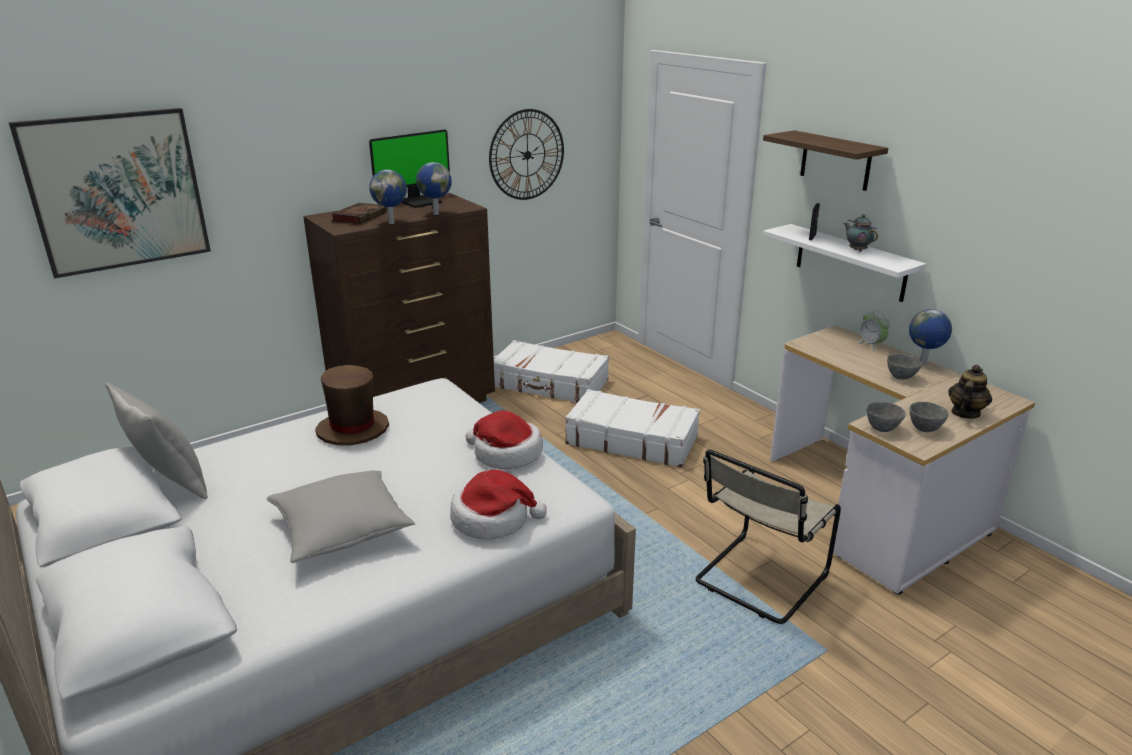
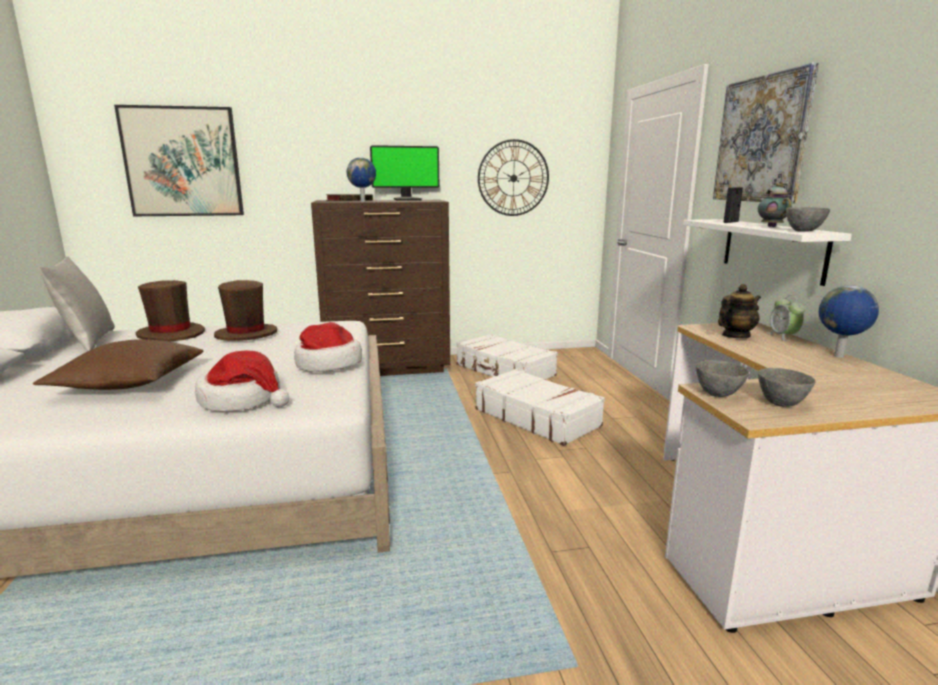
camera: 25 degrees right, 10 degrees down
(258, 448) = (171, 334): none -> brown hat
(342, 530) = (129, 383): grey pillow -> brown pillow
(435, 214) = (404, 201): globe -> none
(758, 580) = (556, 562): beige chair -> none
(835, 160) = (762, 140): shelf -> picture
(901, 377) = (795, 361): grey bowl -> grey bowl (804, 231)
(965, 413) = (861, 400): teapot -> teapot (735, 336)

